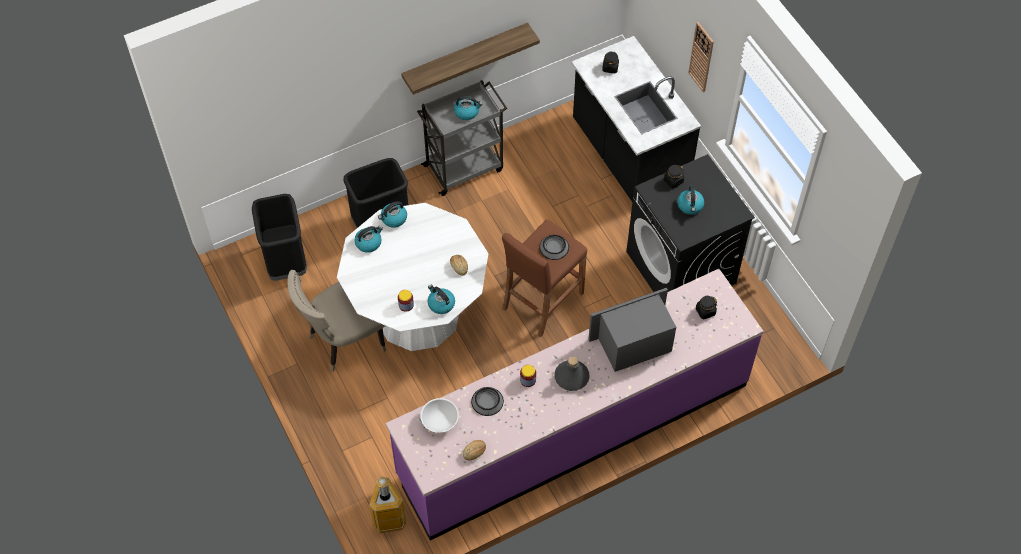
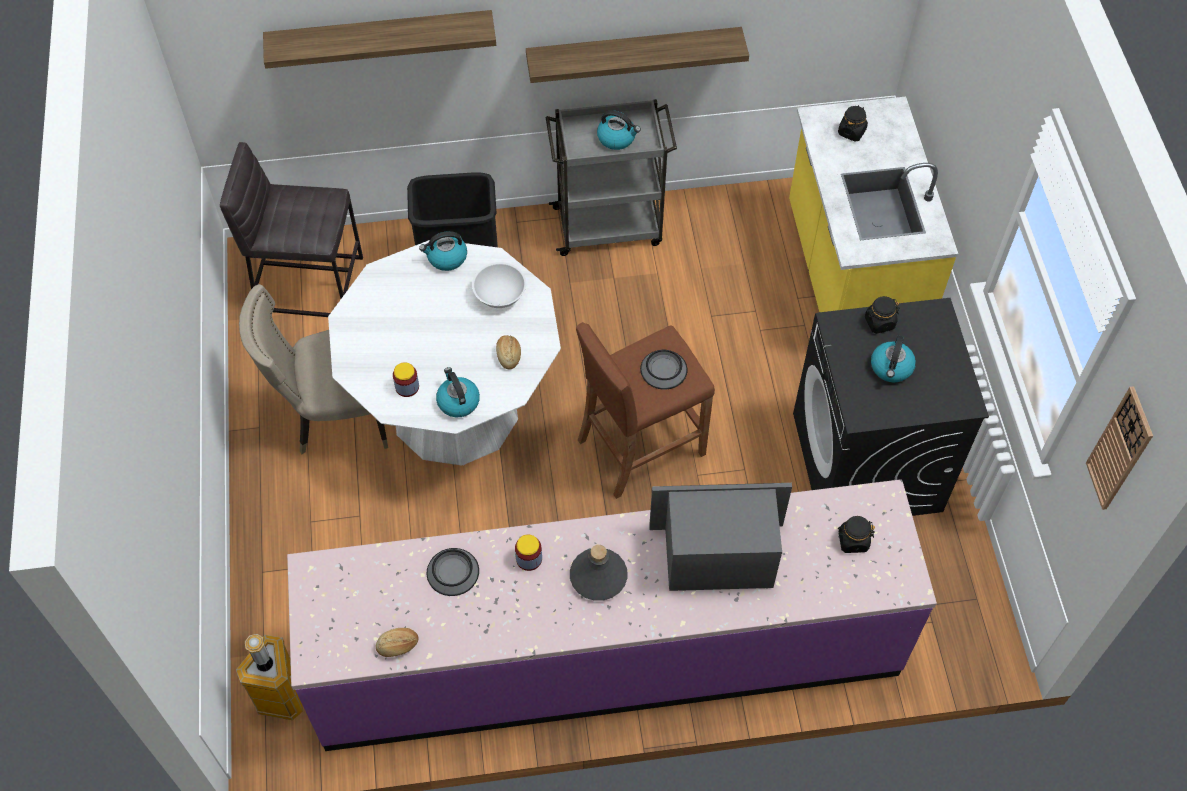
camera: 20 degrees right, 0 degrees up
(285, 262) = (309, 282): black trash can -> grey stool
(314, 93) = (380, 38): none -> shelf
(369, 243) = (396, 281): kettle -> none
(440, 421) = (368, 578): white bowl -> white bowl (500, 295)
(628, 156) = (850, 277): black counter -> yellow counter
(701, 57) = (983, 140): wall clock -> wall clock (1119, 449)

